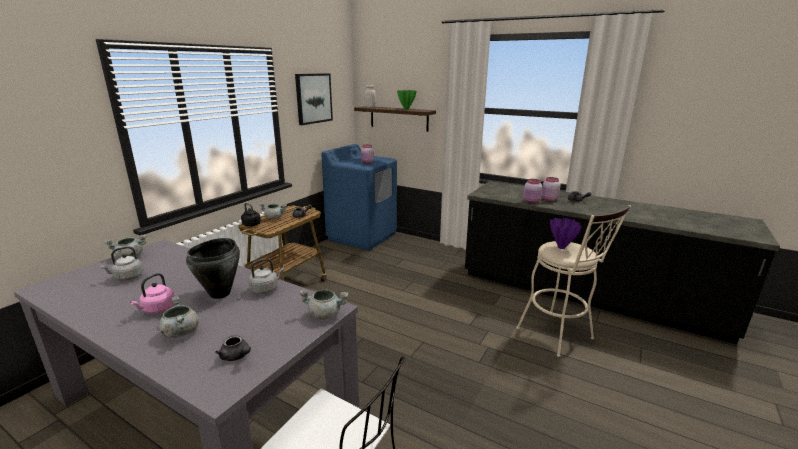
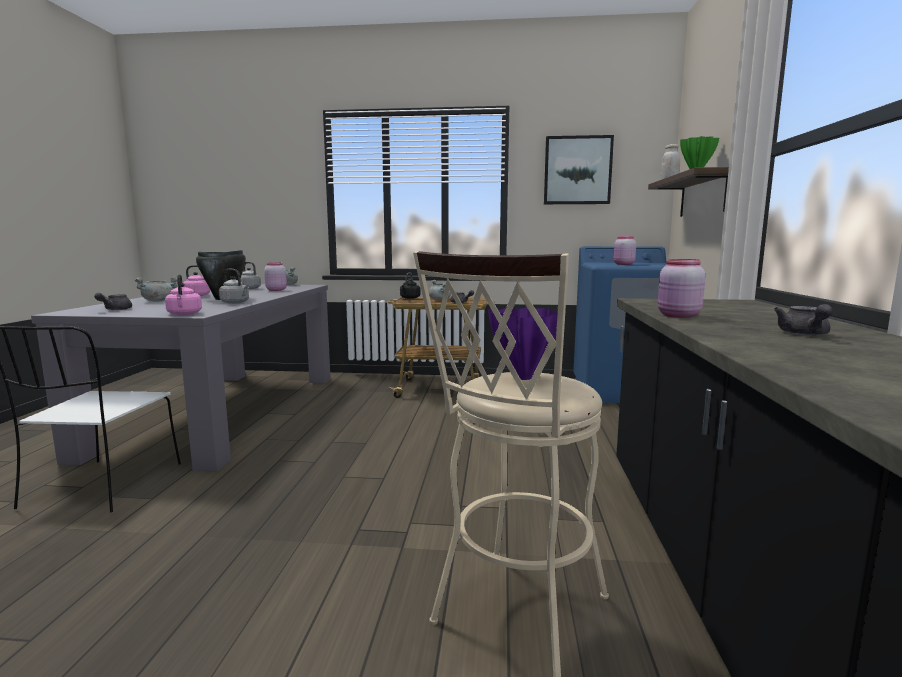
camera: 65 degrees right, 10 degrees down
(325, 314) = (184, 314): grey cooking pot -> pink kettle
(549, 200) = (735, 322): pink jar -> pink jar (276, 290)

